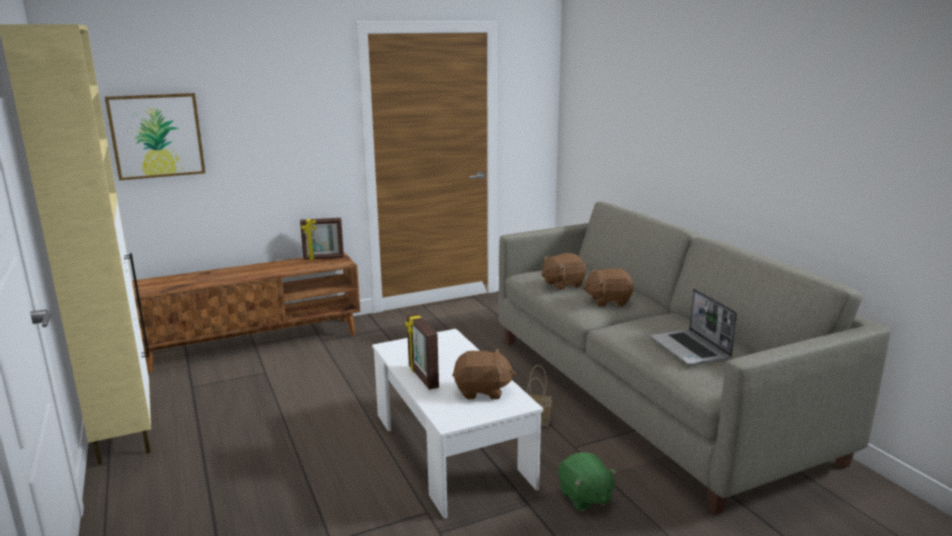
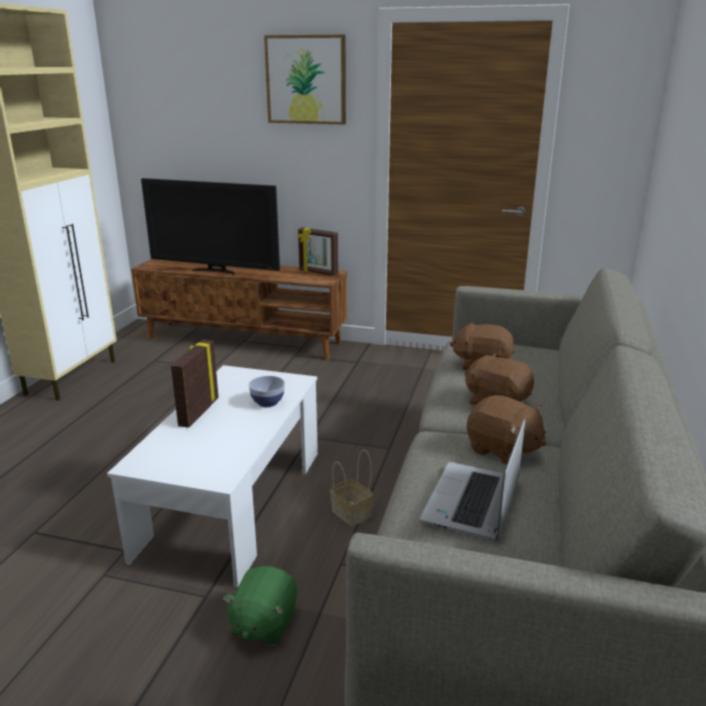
camera: 40 degrees right, 5 degrees up
(157, 136) = (184, 125): picture -> picture (306, 80)
(226, 279) = (215, 271): none -> television
(457, 354) = (267, 402): none -> bowl
(482, 391) = (215, 448): brown plush toy -> brown plush toy (503, 450)

